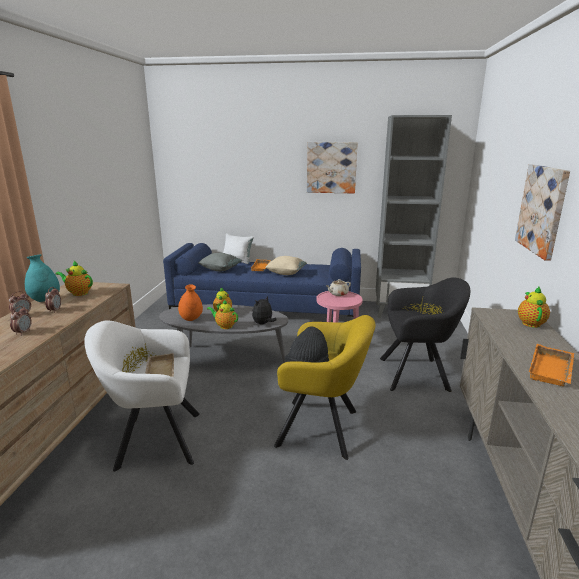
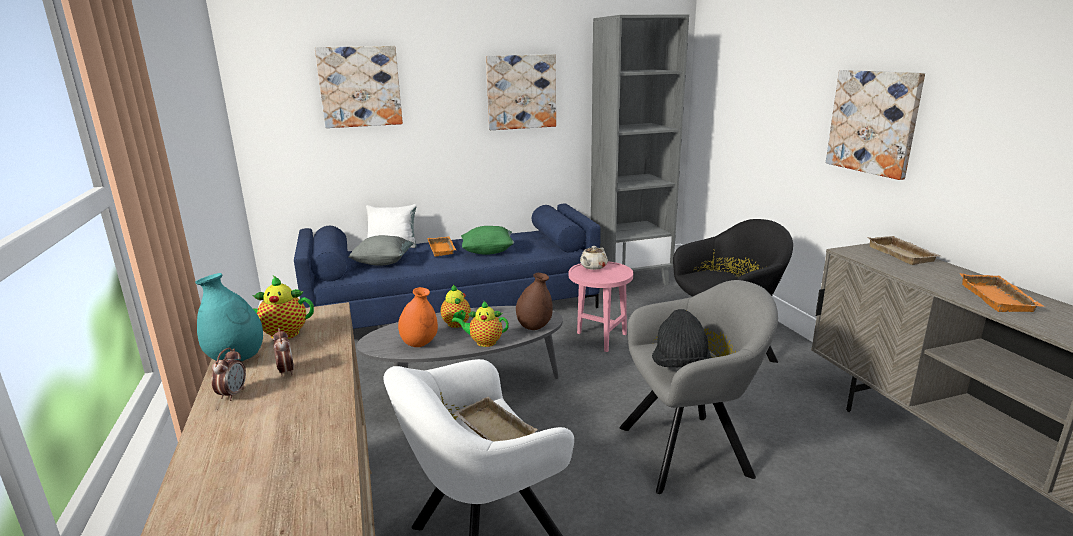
camera: 25 degrees left, 0 degrees up
(23, 332) = (288, 422): alarm clock -> none
(226, 159) = (360, 86): none -> picture
(263, 324) = (534, 327): plush toy -> brown vase
(286, 273) = (488, 252): beige pillow -> green pillow
(323, 429) = (691, 450): yellow armchair -> grey armchair
(530, 323) = (903, 254): teapot -> beige tray

